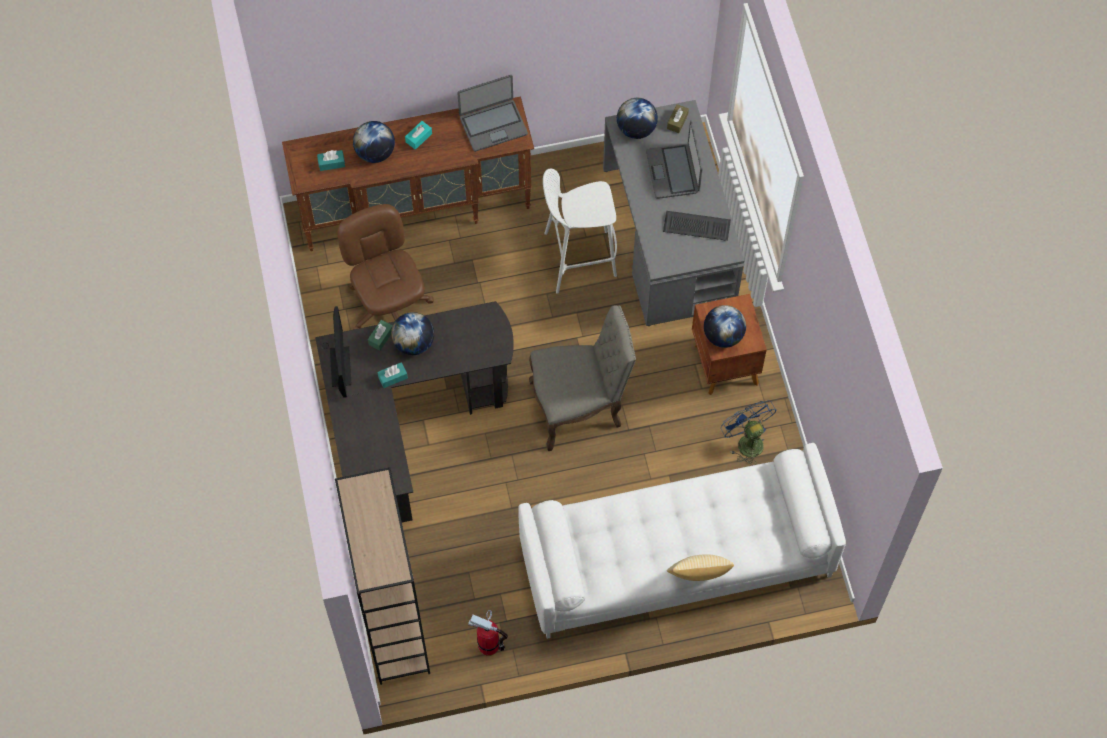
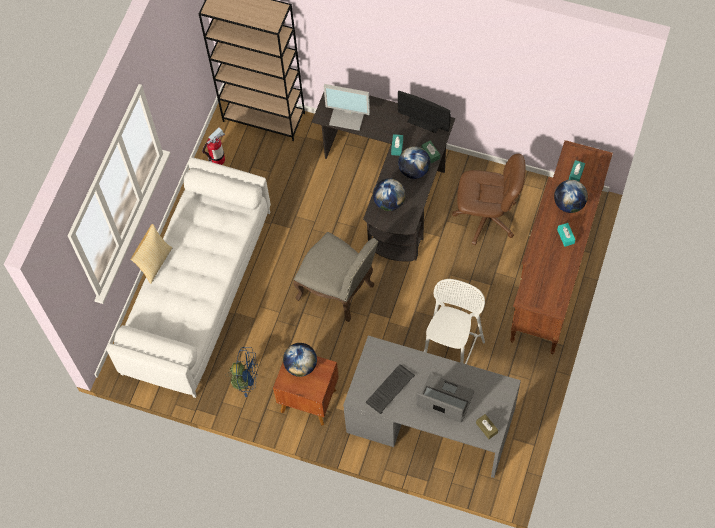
camera: 125 degrees right, 0 degrees up
(380, 454) = (348, 115): none -> monitor
(493, 125) = (548, 289): laptop -> none
(578, 407) = (338, 291): grey chair -> grey chair turned 75 degrees counterclockwise
(636, 129) = (496, 395): globe -> globe (389, 202)

